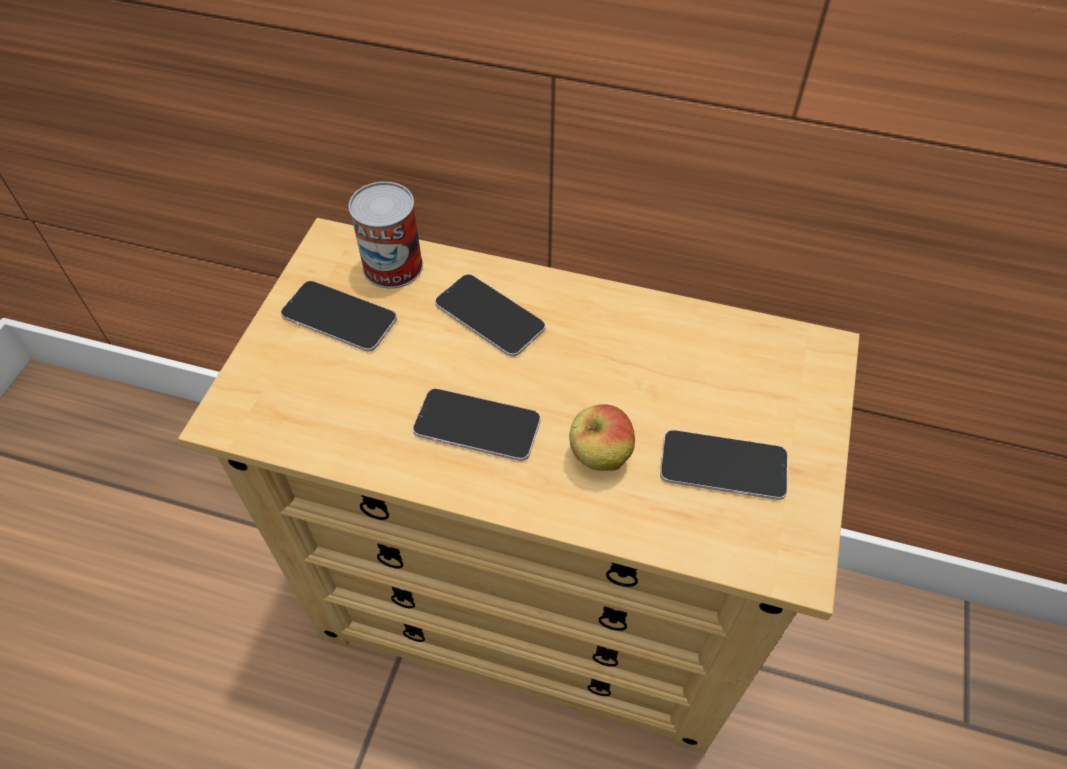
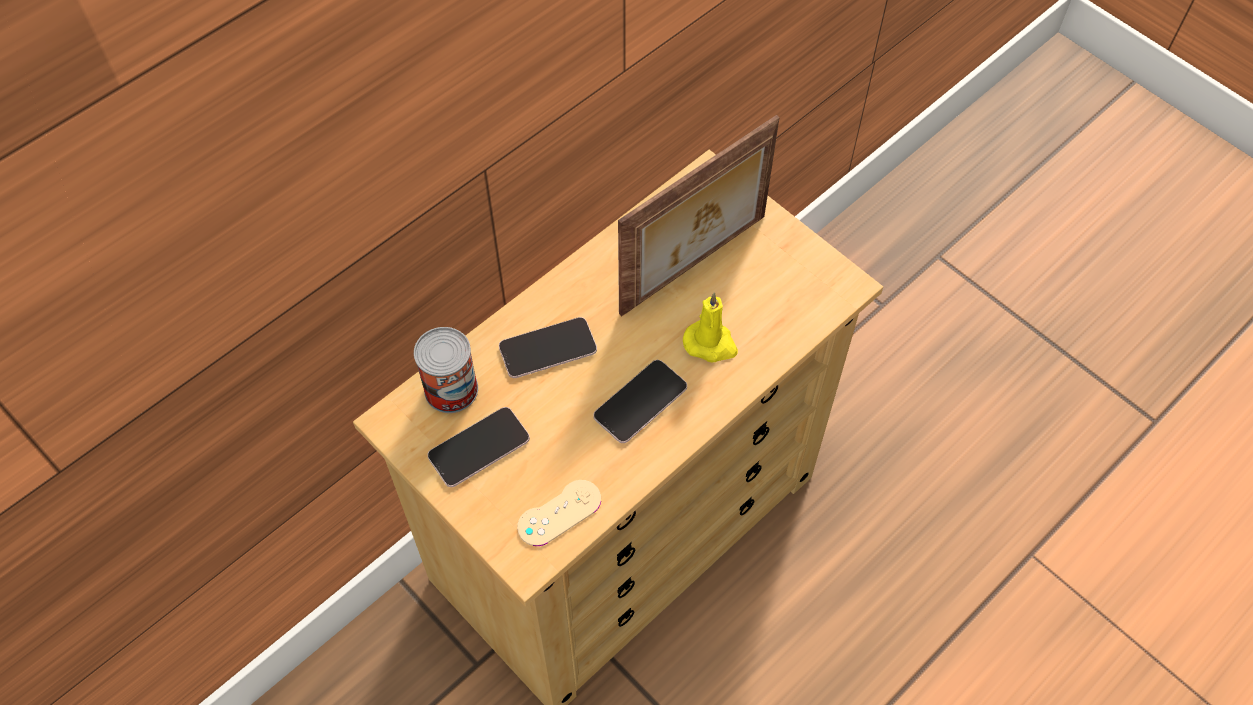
camera: 60 degrees left, 5 degrees up
(297, 418) = (559, 513): none -> beige game controller
(599, 457) = (711, 344): apple -> yellow candle
(691, 394) = (695, 266): none -> picture frame
(723, 465) = (759, 281): phone -> none

